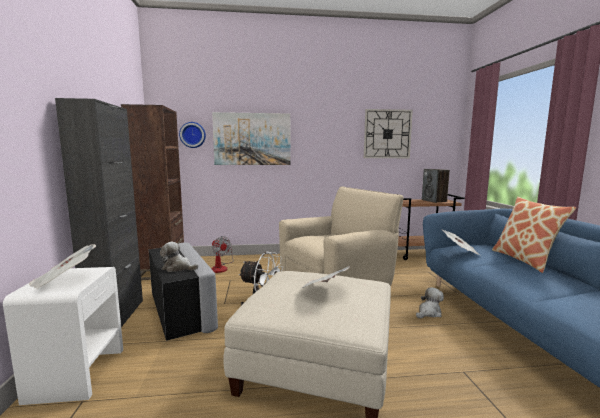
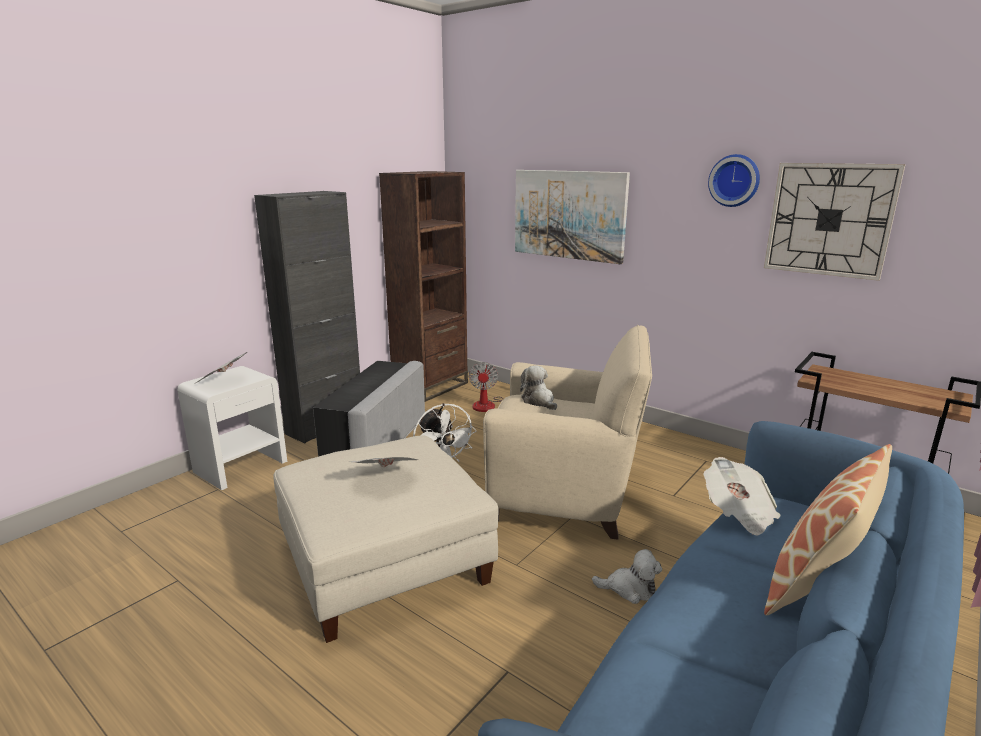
camera: 45 degrees right, 10 degrees up
(178, 268) = (353, 394): plush toy -> plush toy (539, 401)
(193, 135) = (493, 203): wall clock -> wall clock (734, 180)
(434, 201) = (911, 392): speaker -> none

